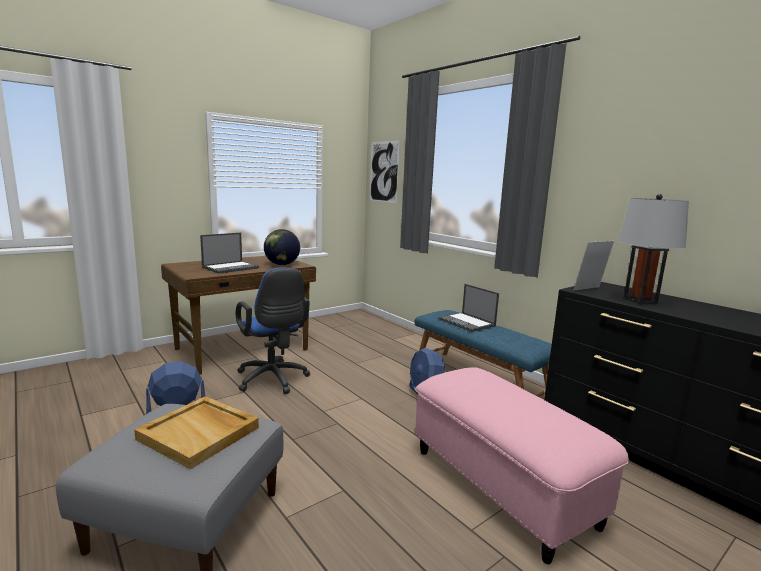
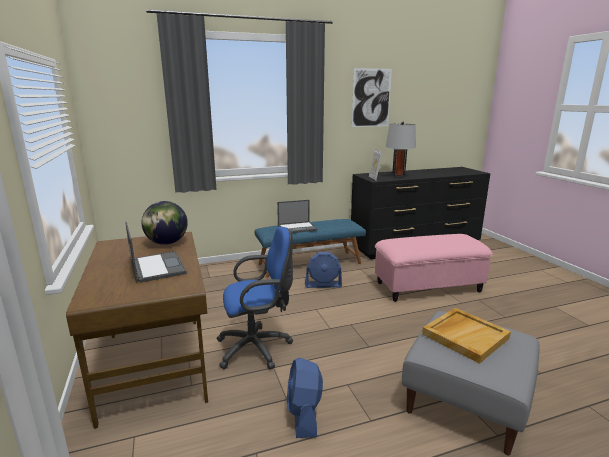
camera: 70 degrees left, 5 degrees up
(384, 172) = (116, 115): picture -> picture (371, 98)

